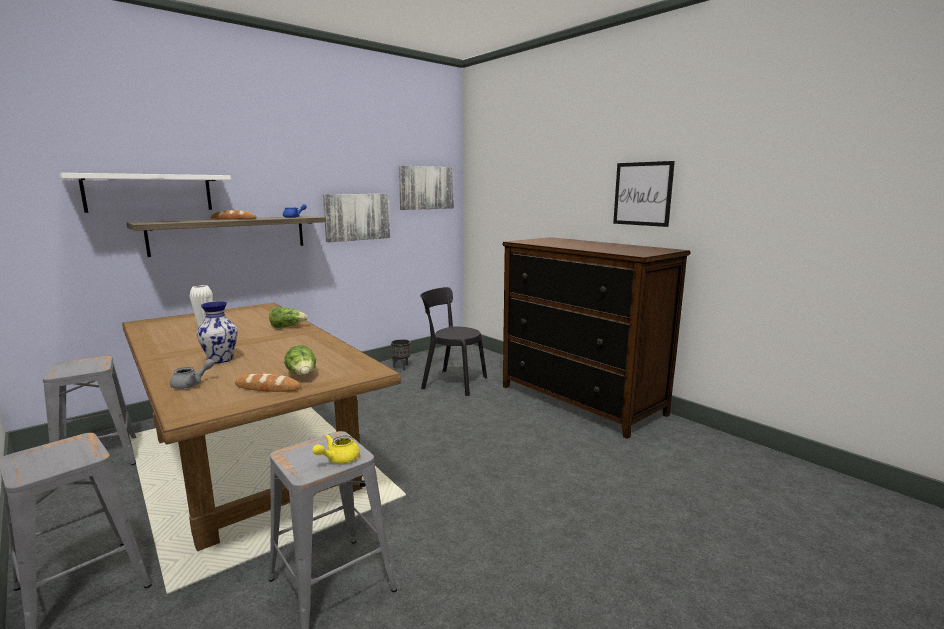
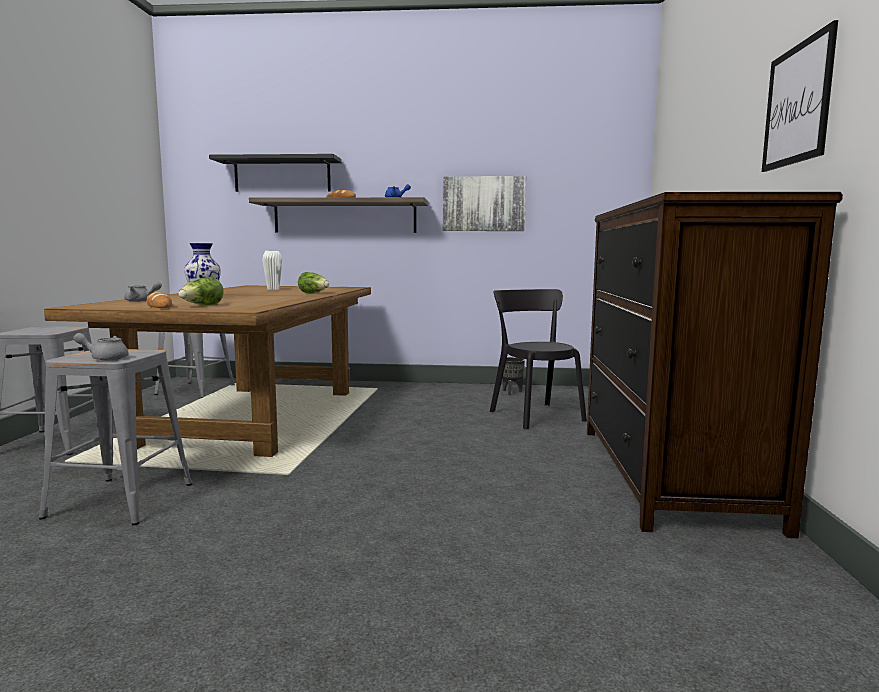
camera: 45 degrees right, 5 degrees down
(149, 193) = (282, 175): white shelf -> black shelf
(338, 459) = (105, 358): yellow teapot -> grey teapot
(426, 188) = (586, 169): picture -> none

